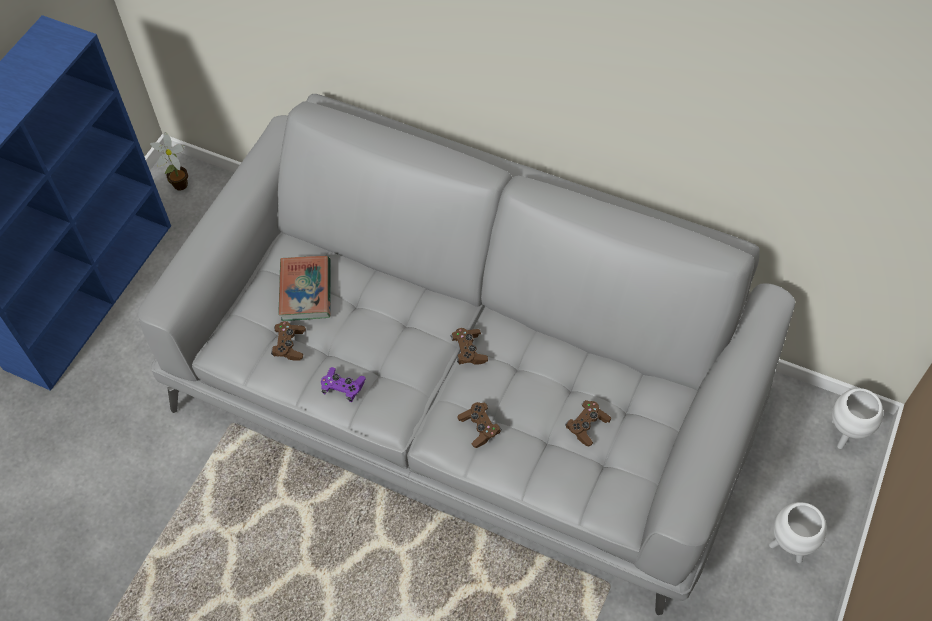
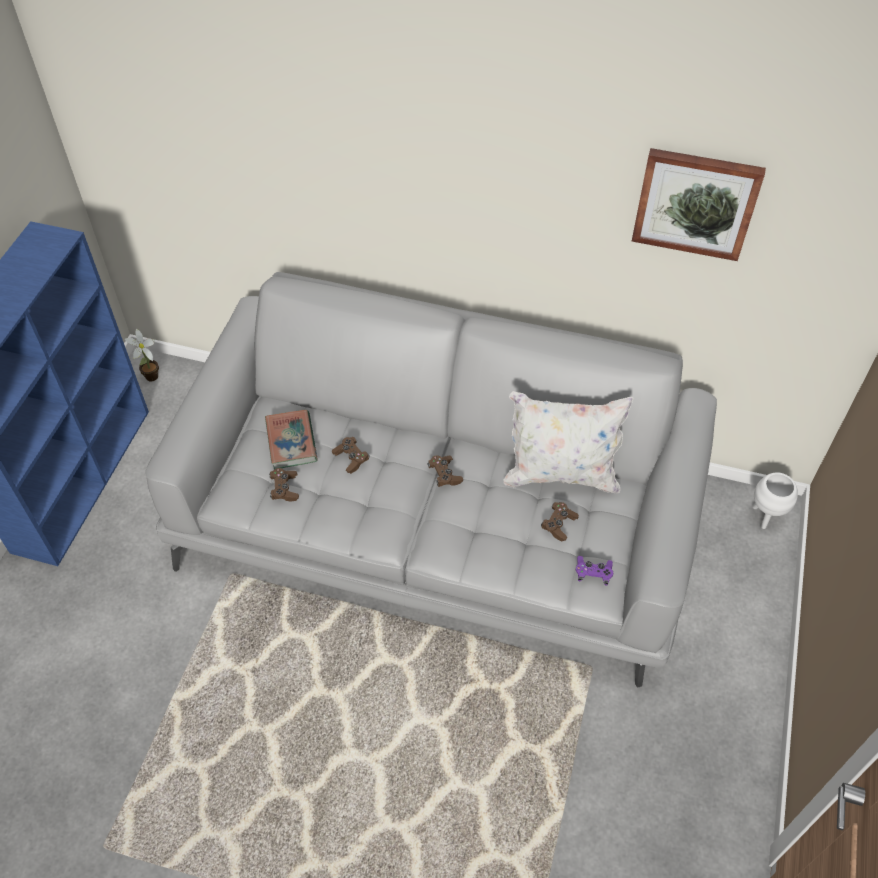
camera: 10 degrees left, 5 degrees down
(343, 388) = (339, 519): purple game controller -> purple game controller (593, 573)
(479, 428) = (466, 538): brown game controller -> brown game controller (351, 458)
(600, 366) = (560, 474): none -> white pillow
(782, 83) = (696, 203): none -> picture
(789, 546) = (737, 614): white planter -> none

